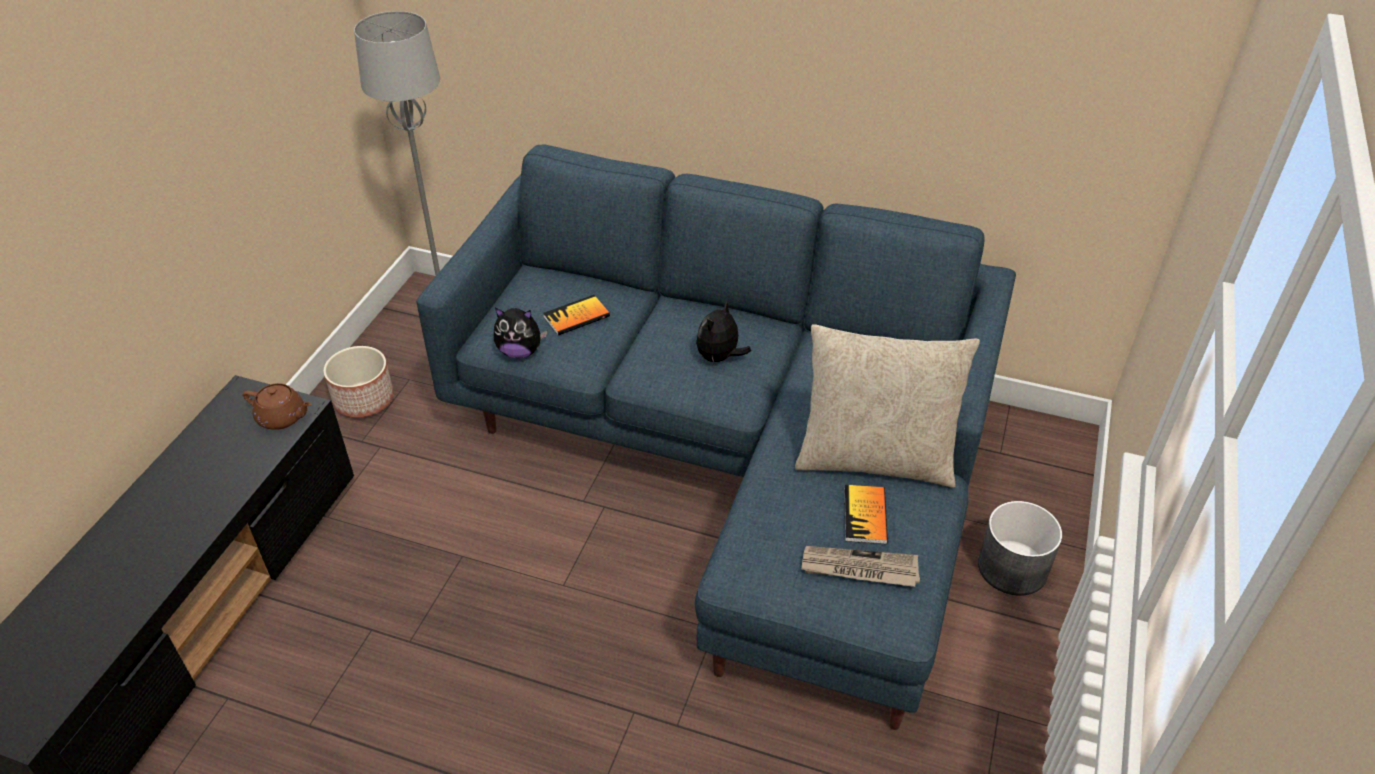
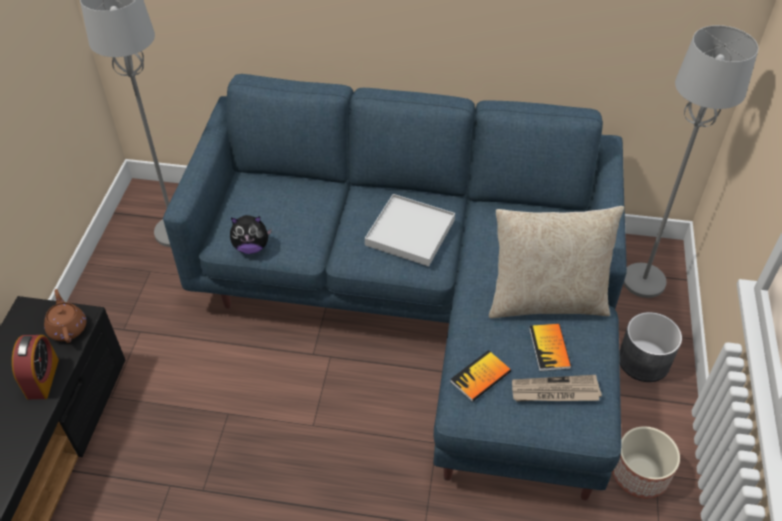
camera: 10 degrees left, 5 degrees up
(238, 470) = (42, 378): none -> alarm clock
(282, 417) = (68, 328): brown teapot -> brown teapot turned 120 degrees counterclockwise
(364, 399) = (117, 293): planter -> planter (639, 473)
(576, 317) = (290, 212): book -> book (480, 377)
(719, 358) = (410, 233): plush toy -> white tray
(1034, 469) = (644, 281): none -> grey floor lamp

